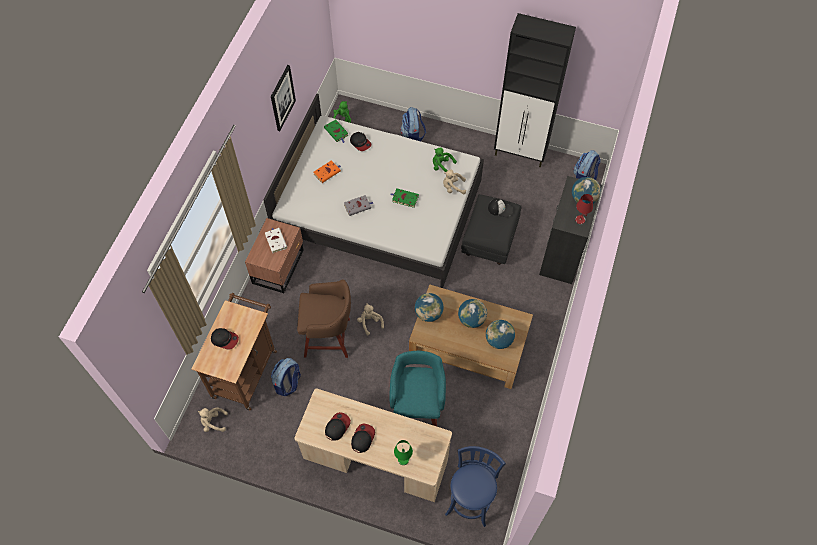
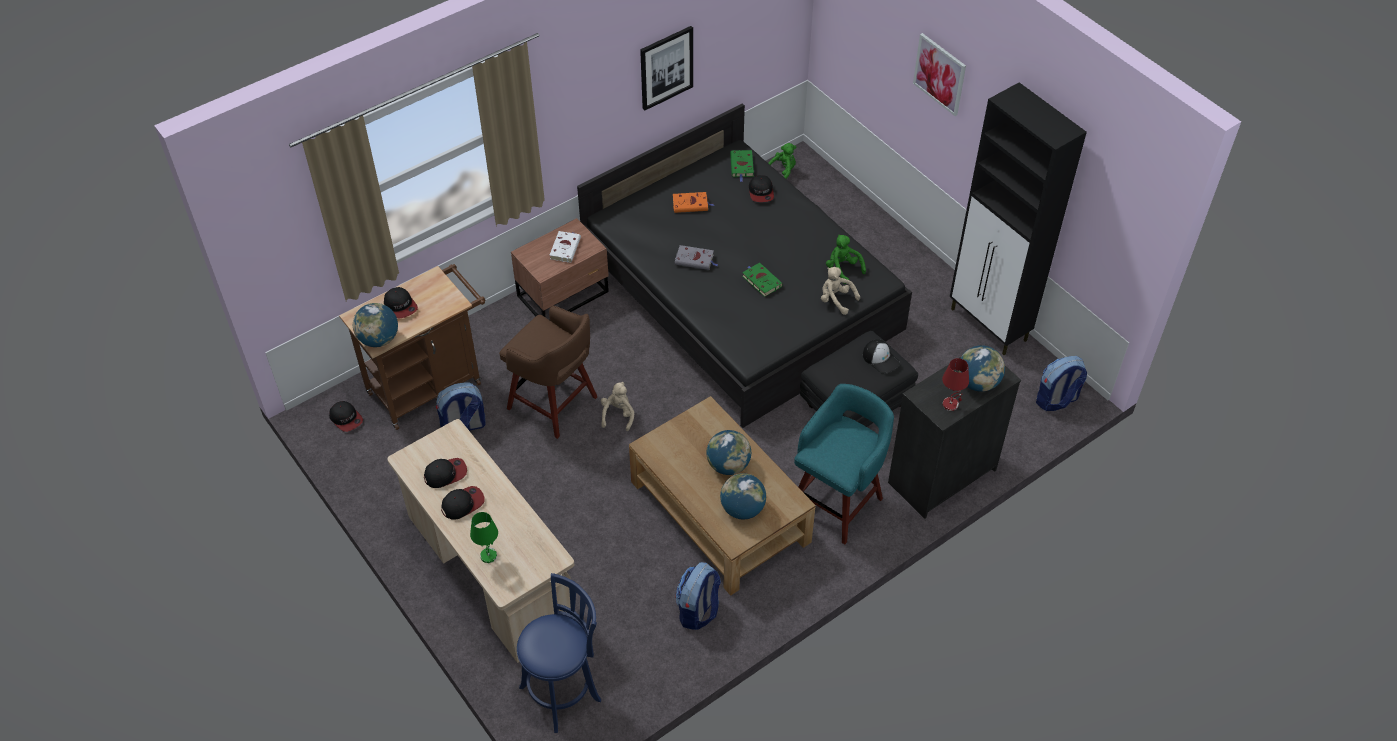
camera: 35 degrees right, 10 degrees down
(213, 422) = (346, 418): beige plush toy -> cap
(379, 209) = (740, 294): white bed -> black bed
(413, 136) = (858, 233): backpack -> backpack (698, 611)
(417, 412) = (587, 549): turquoise stool -> turquoise stool (837, 502)
(428, 313) = (680, 428): globe -> globe (379, 339)
(448, 25) = (940, 74): none -> picture

